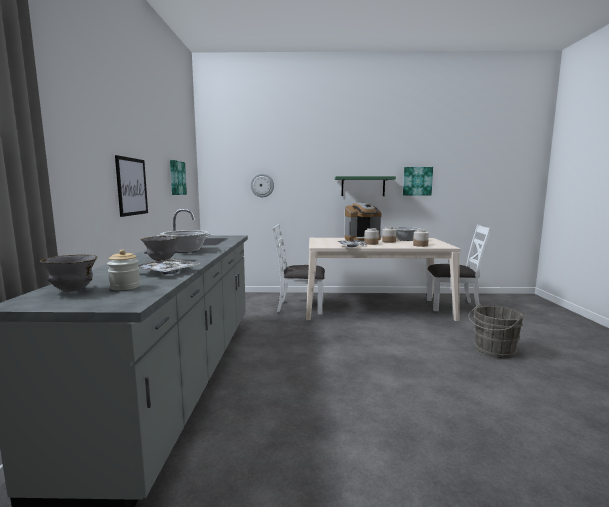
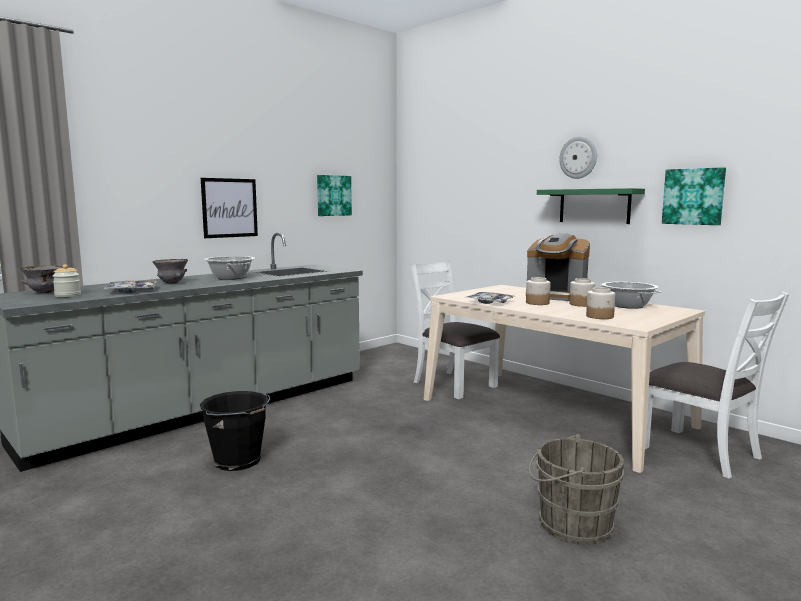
camera: 45 degrees right, 0 degrees up
(262, 185) = (459, 203): wall clock -> wall clock (578, 157)
(301, 399) = (238, 461): none -> black bucket

